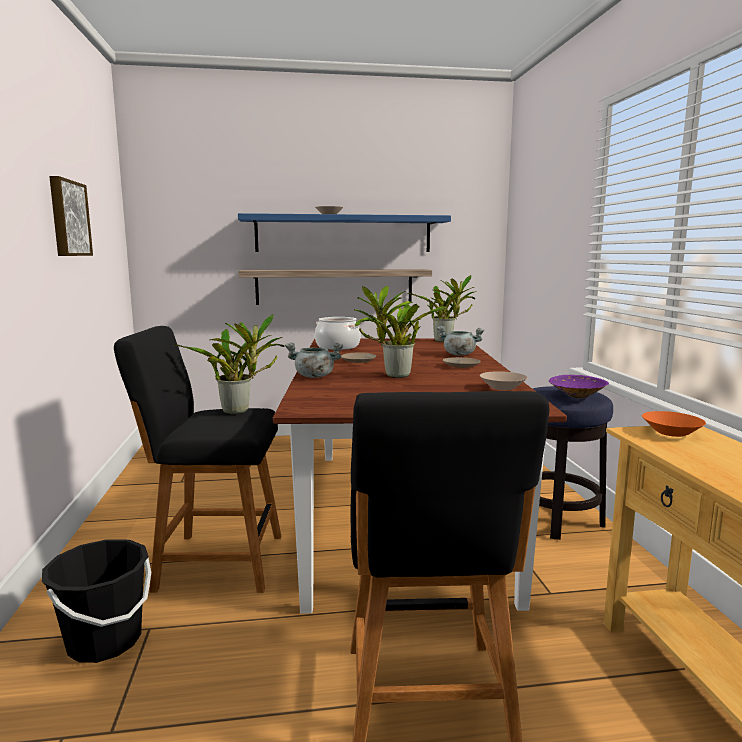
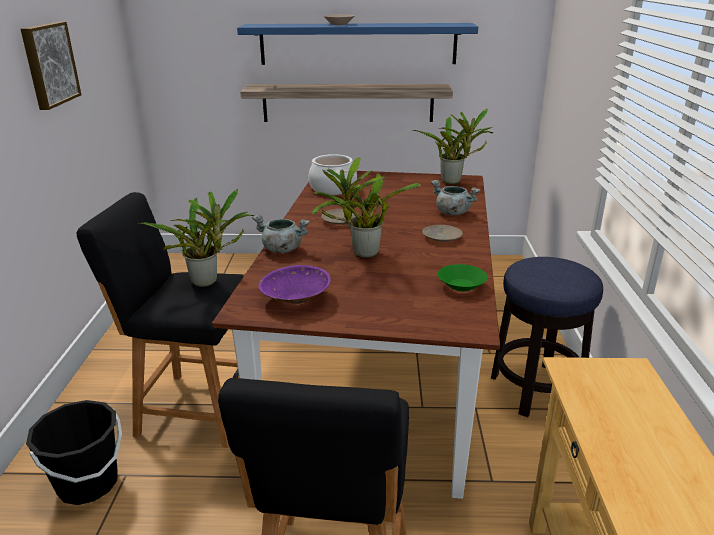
camera: 10 degrees right, 15 degrees up
(503, 388) = (462, 286): beige bowl -> green bowl
(576, 397) = (561, 281): purple bowl -> purple bowl (295, 299)
(671, 433) = (606, 374): orange bowl -> none

